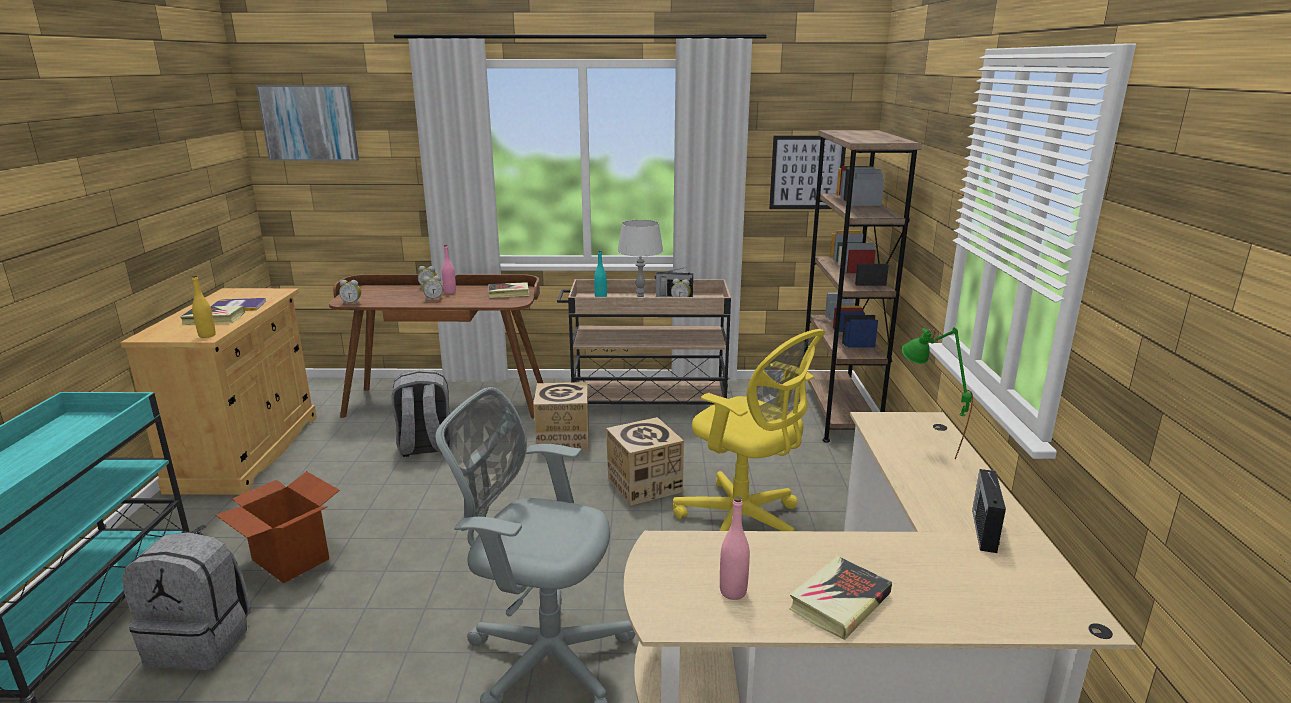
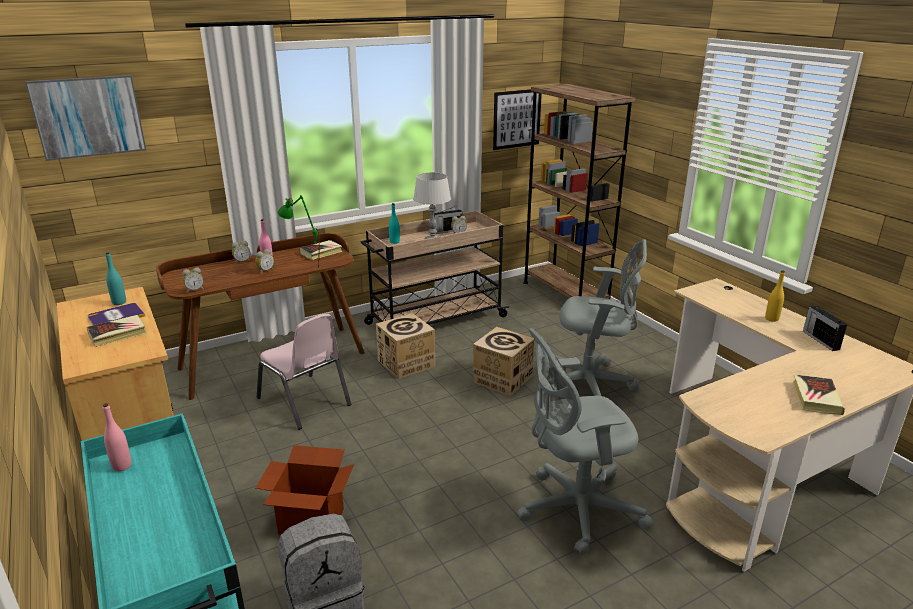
camera: 30 degrees left, 5 degrees up
(207, 335) = (146, 350): yellow bottle -> yellow bottle (771, 319)
(260, 296) = (119, 302): none -> turquoise bottle
(425, 447) = (304, 401): grey backpack -> pink chair
(733, 592) = (768, 411): pink bottle -> pink bottle (122, 466)
(744, 523) = (591, 384): yellow office chair -> grey office chair
(925, 448) = (738, 302): green table lamp -> green table lamp (302, 266)

